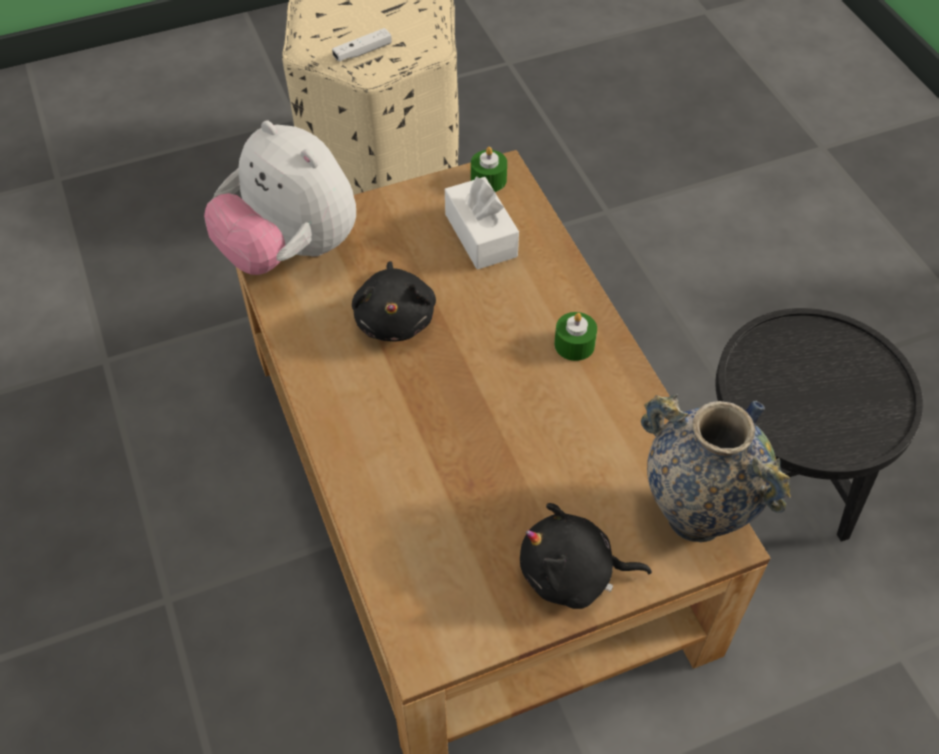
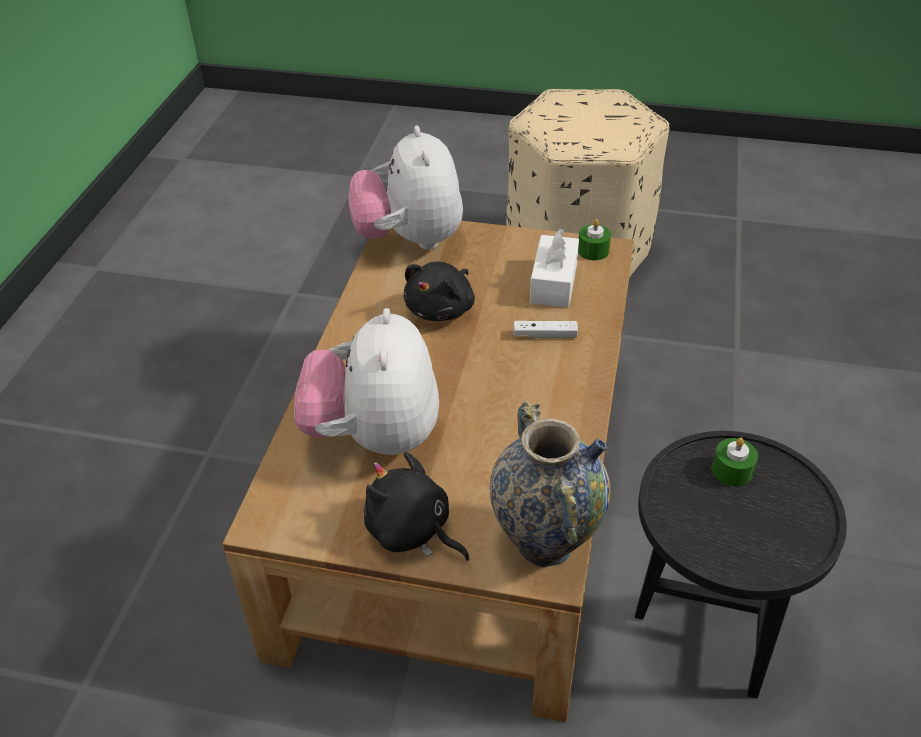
camera: 35 degrees right, 10 degrees down
(362, 52) = (567, 135): white game controller -> white game controller (545, 335)
(450, 496) = (374, 435): none -> plush toy
(574, 344) = (558, 382): green candle -> green candle (732, 470)

